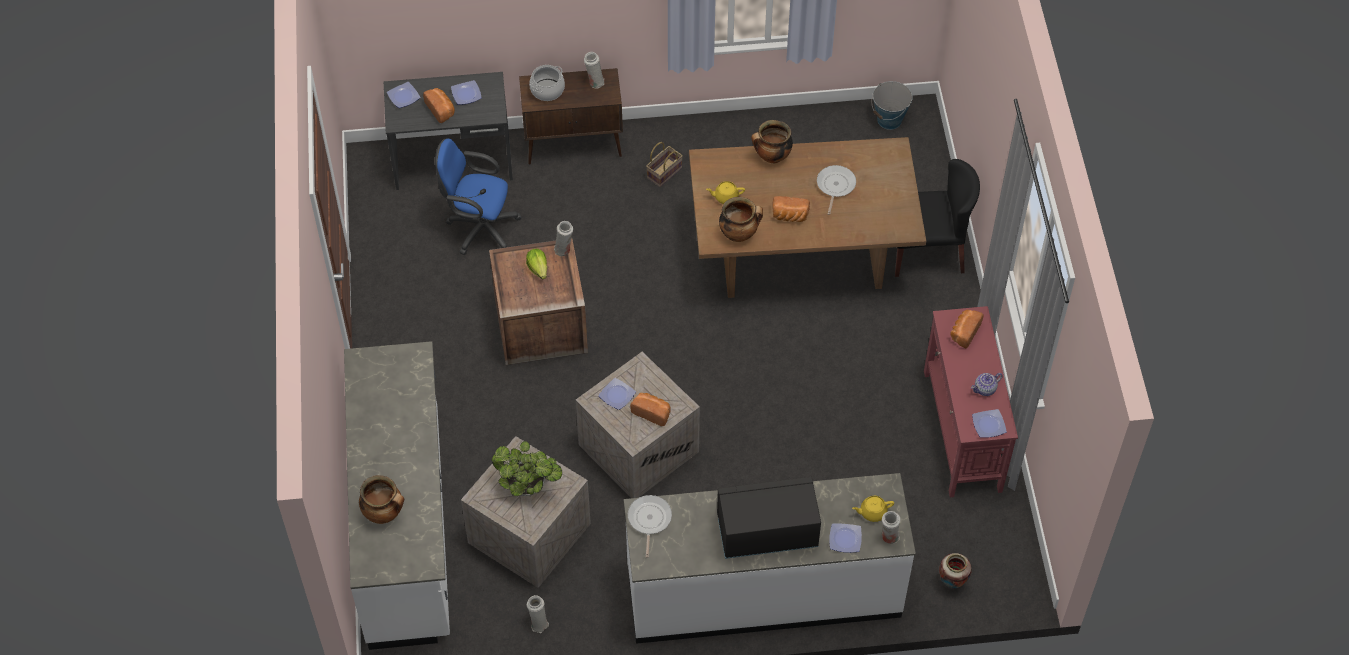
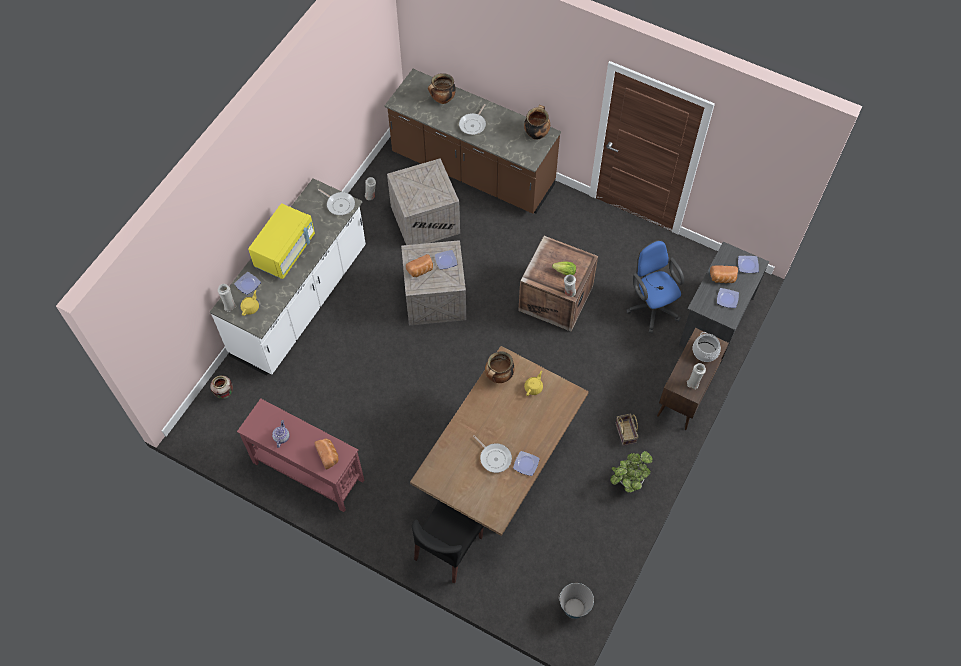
camera: 125 degrees right, 5 degrees up
(403, 451) = (473, 124): none -> frying pan
(407, 527) = (472, 171): white counter -> brown counter
(479, 228) = (651, 307): blue office chair -> blue office chair turned 75 degrees counterclockwise
(529, 486) = (422, 190): potted plant -> potted plant (628, 480)
(766, 531) = (285, 251): black microwave -> yellow microwave
(771, 157) = (546, 435): cooking pot -> cooking pot (536, 133)
(789, 216) = (491, 414): bread -> none
(989, 424) = (258, 422): plate -> plate (526, 464)

